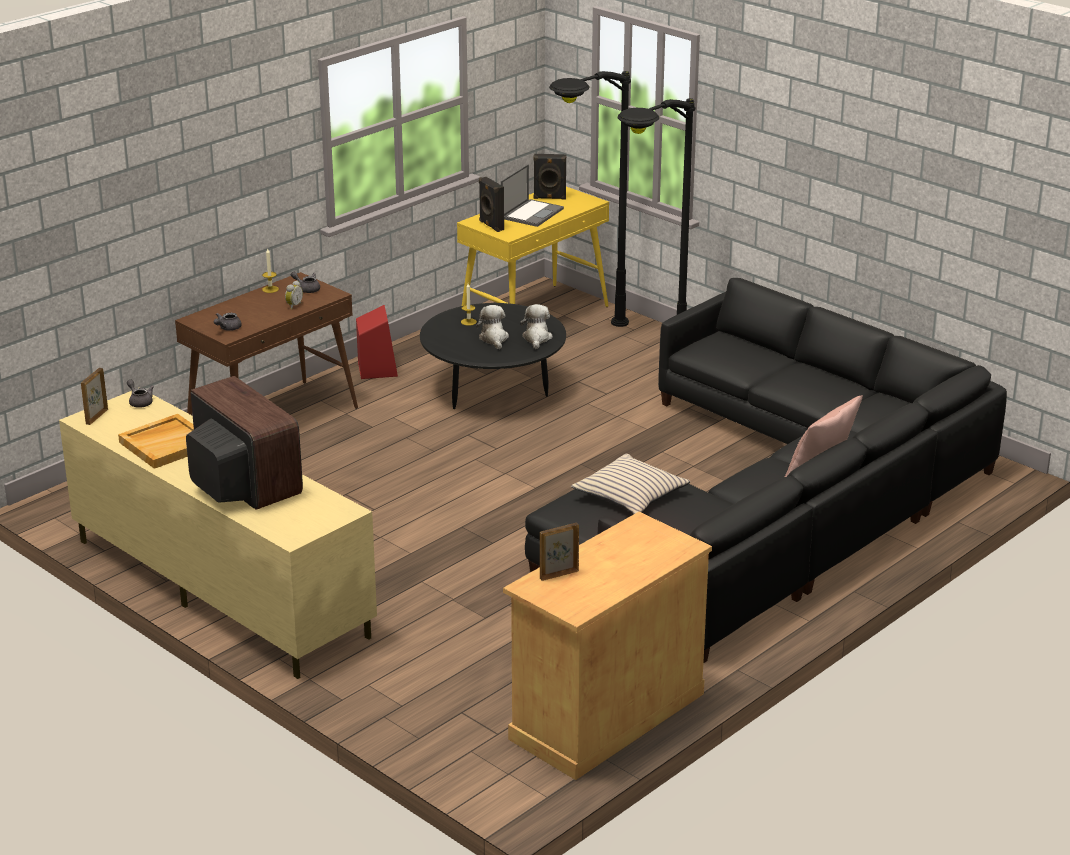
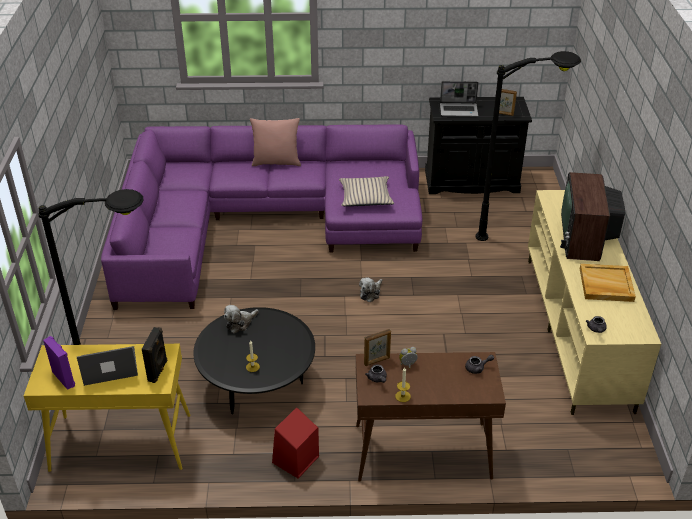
camera: 135 degrees left, 10 degrees up
(96, 417) = (634, 332): picture frame -> picture frame (377, 361)
(494, 339) = (263, 339): plush toy -> plush toy (371, 293)
(549, 198) = (64, 378): black speaker -> purple speaker
(606, 716) = (471, 182): beige cabinet -> black cabinet
(631, 546) = (459, 110): none -> laptop
(645, 378) = (166, 334): black floor lamp -> black floor lamp (521, 234)
(772, 505) = (260, 221): black sofa -> purple sofa

